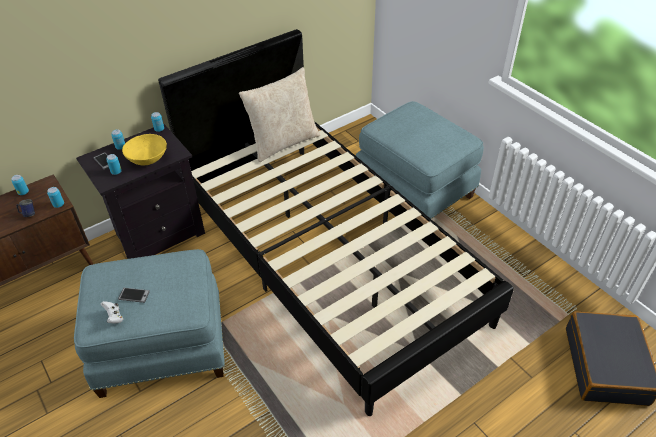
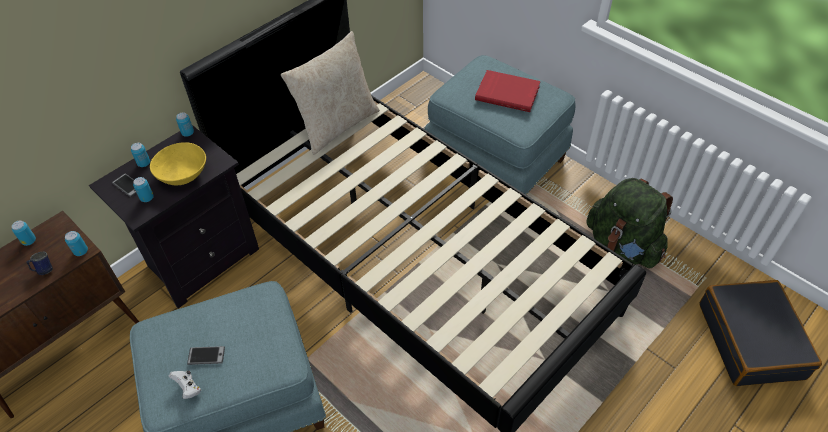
camera: 10 degrees left, 5 degrees up
(425, 131) = (507, 92): none -> red book
(508, 272) = (623, 246): none -> green backpack

